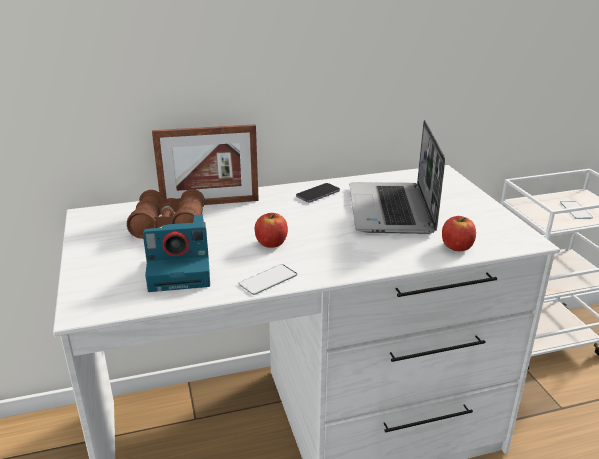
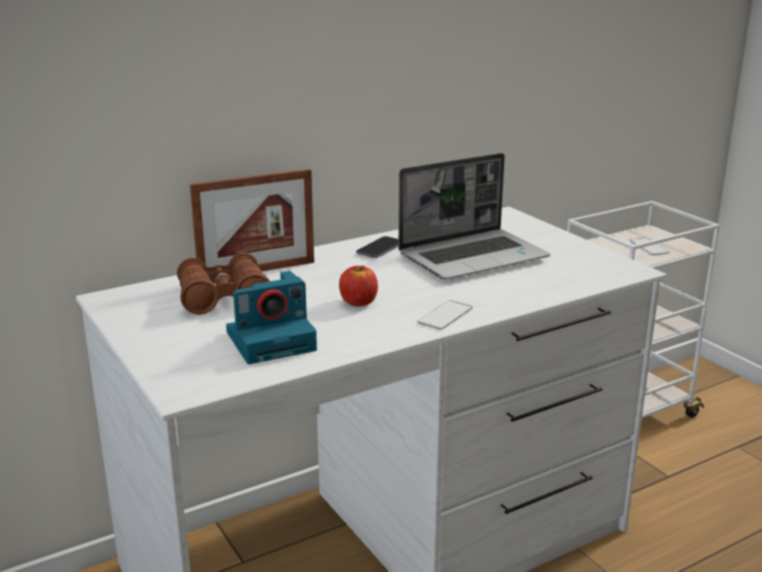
camera: 15 degrees left, 5 degrees down
(268, 280) = (378, 336): phone -> phone (445, 315)
(392, 210) = (474, 256): laptop -> laptop turned 105 degrees counterclockwise
(456, 246) = (562, 283): apple -> none

